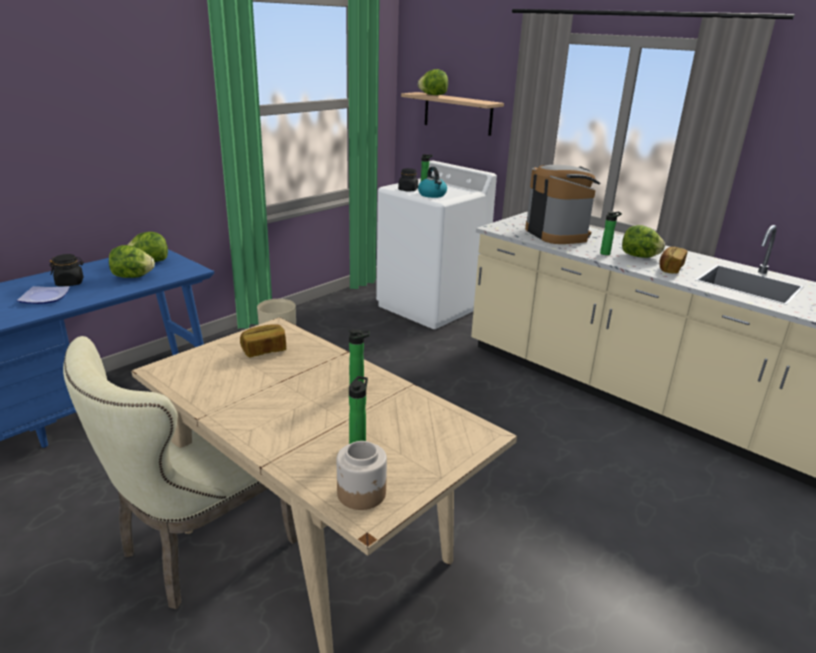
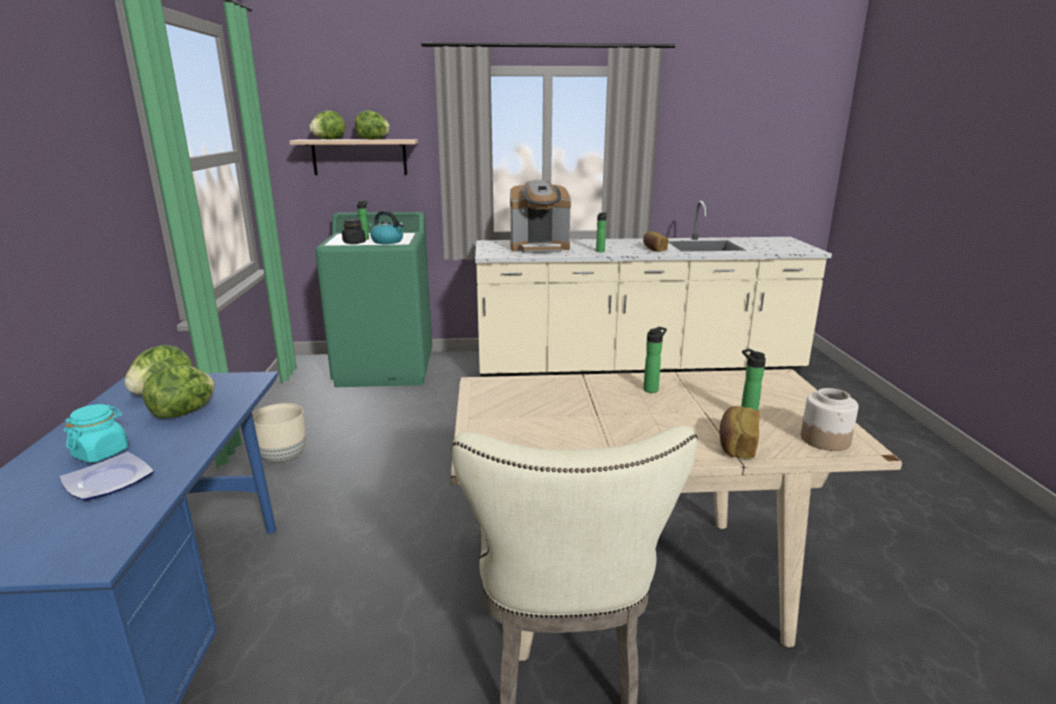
camera: 45 degrees left, 5 degrees down
(70, 283) = (101, 453): black jar -> turquoise jar
(264, 350) = (522, 402): bread -> bread (736, 445)
(431, 306) = (386, 369): white washing machine -> green washing machine
(557, 234) = (539, 248): coffee machine -> coffee machine turned 150 degrees clockwise
(639, 256) = (621, 247): lettuce -> lettuce (373, 139)

